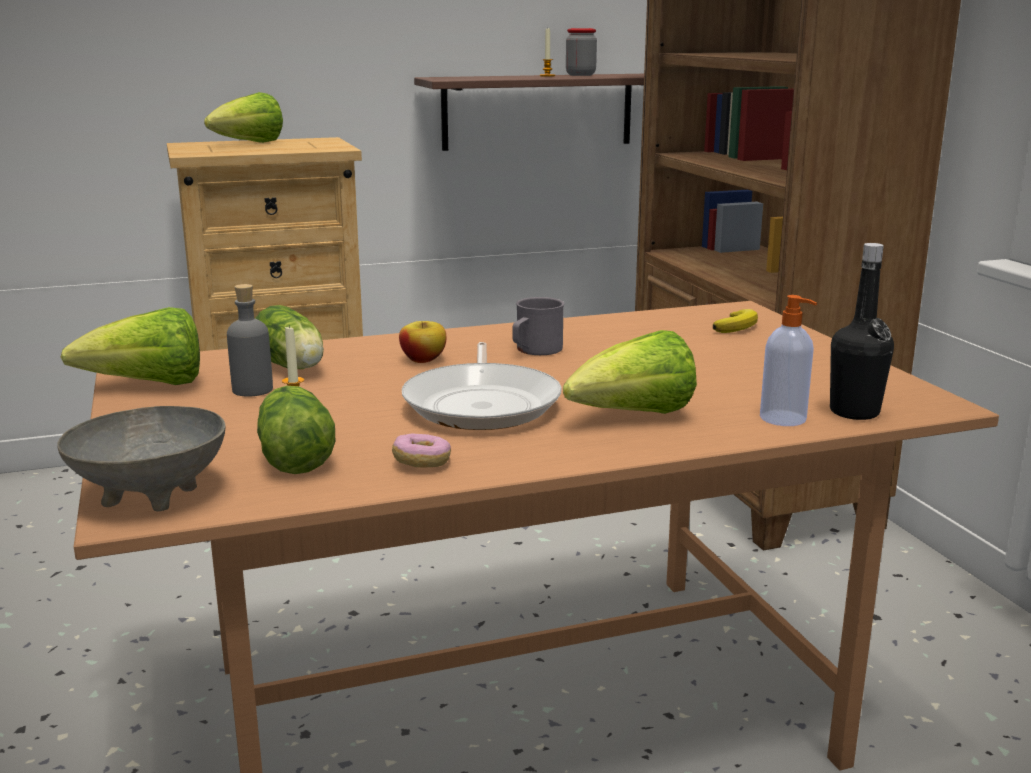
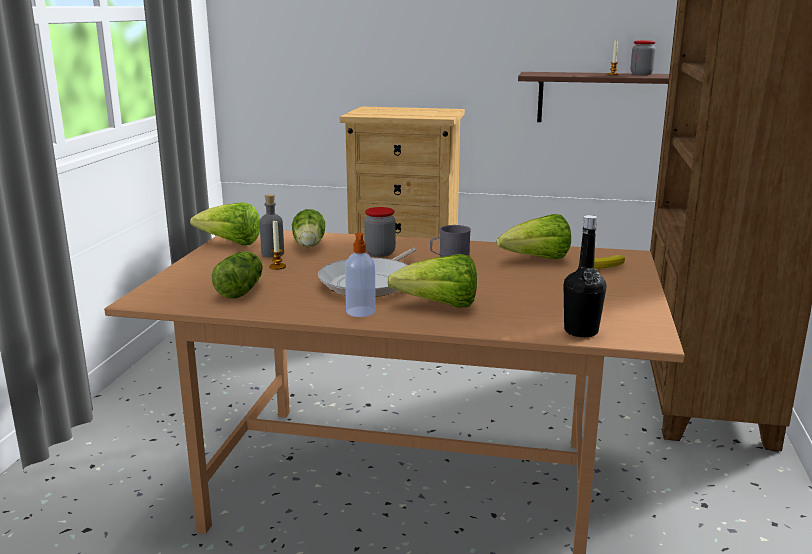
camera: 30 degrees right, 0 degrees up
(154, 492) = (162, 293): grey bowl -> none
(249, 144) = (401, 110): lettuce -> lettuce (537, 260)
(422, 463) = (292, 305): donut -> none
(423, 359) = (380, 253): apple -> jar
(784, 419) = (527, 325): soap dispenser -> soap dispenser (360, 312)

